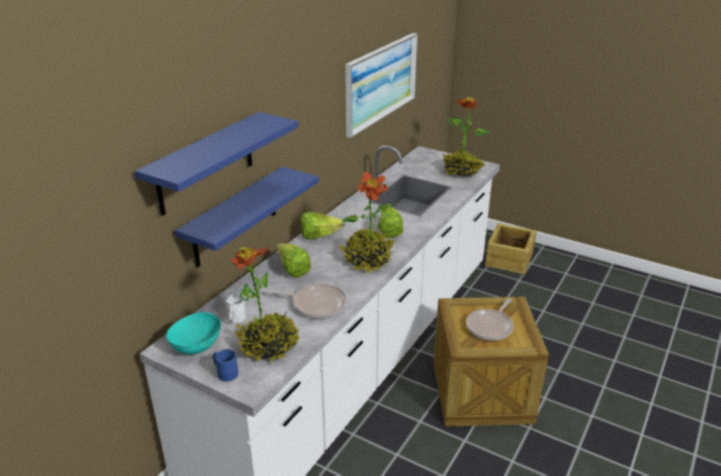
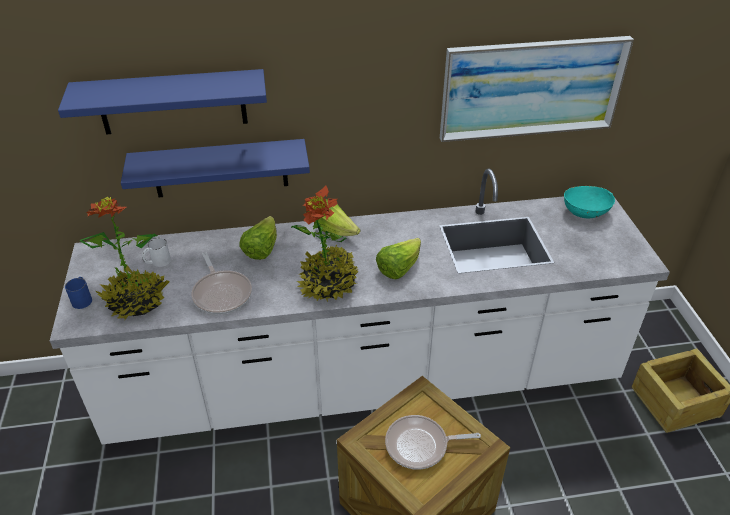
camera: 50 degrees right, 10 degrees up
(196, 345) = (106, 263): turquoise bowl -> turquoise bowl (585, 212)
(462, 172) = (601, 252): potted plant -> none

